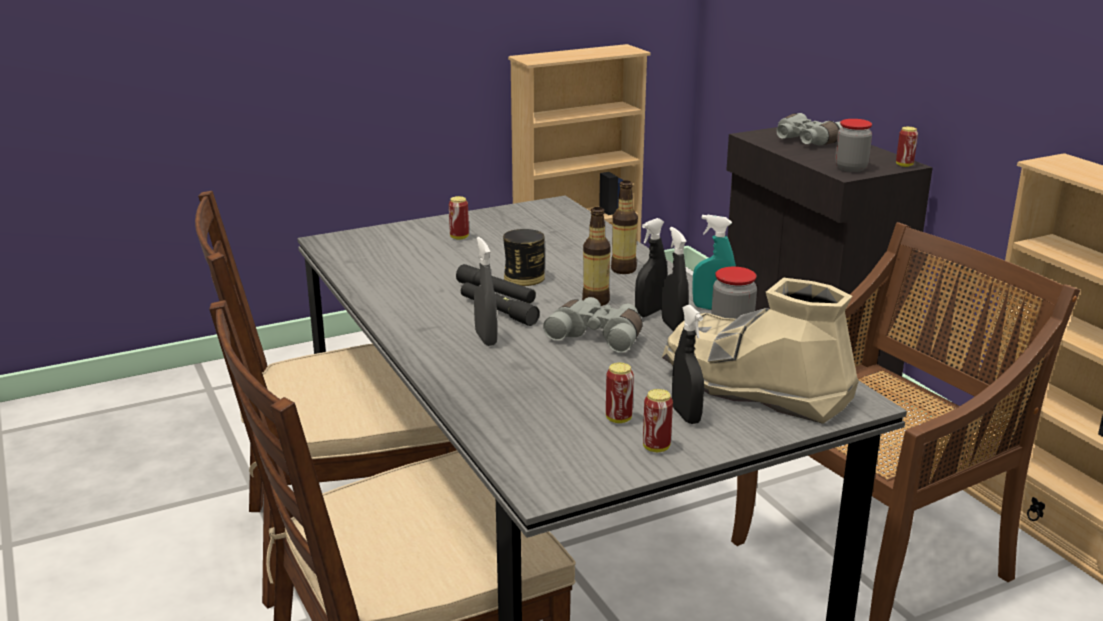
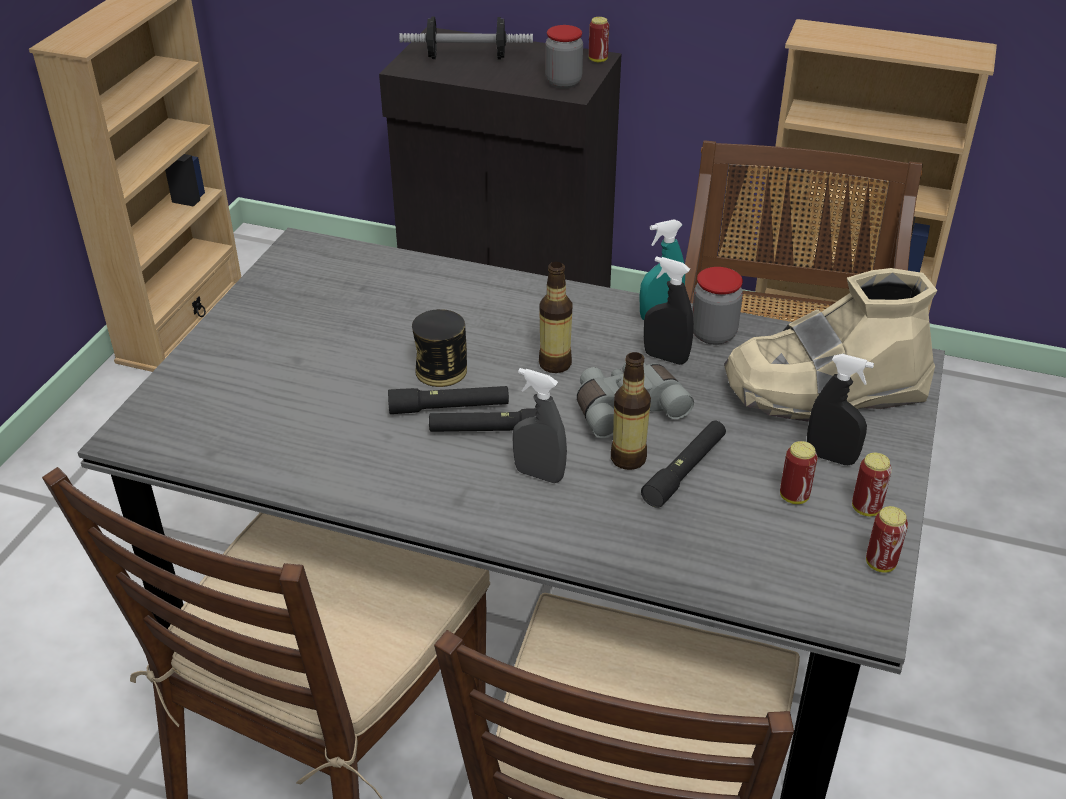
camera: 45 degrees left, 15 degrees up
(459, 237) = (278, 348): can -> can (880, 563)
(574, 376) = (685, 470): none -> black flashlight
(623, 269) = (513, 307): bottle -> bottle (628, 458)
(650, 312) = (620, 351): black spray bottle -> none
(805, 141) = (467, 57): grey binoculars -> dumbbell

